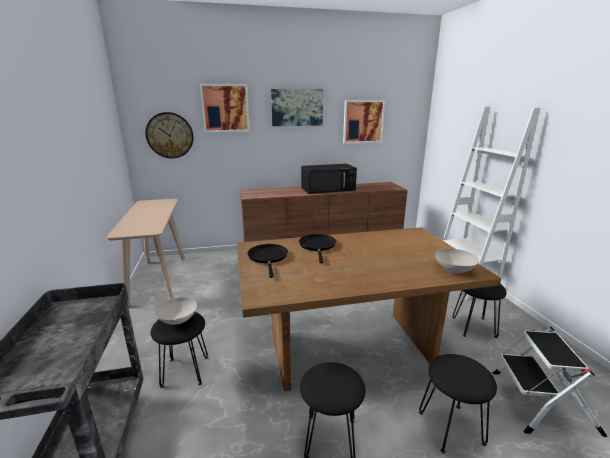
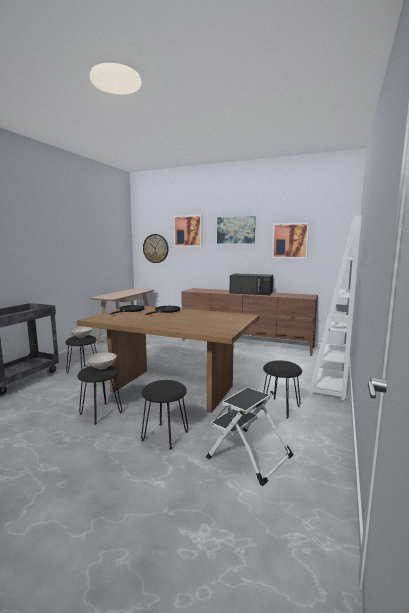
camera: 35 degrees right, 10 degrees down
(454, 270) = (212, 330): white bowl -> white bowl (102, 367)

